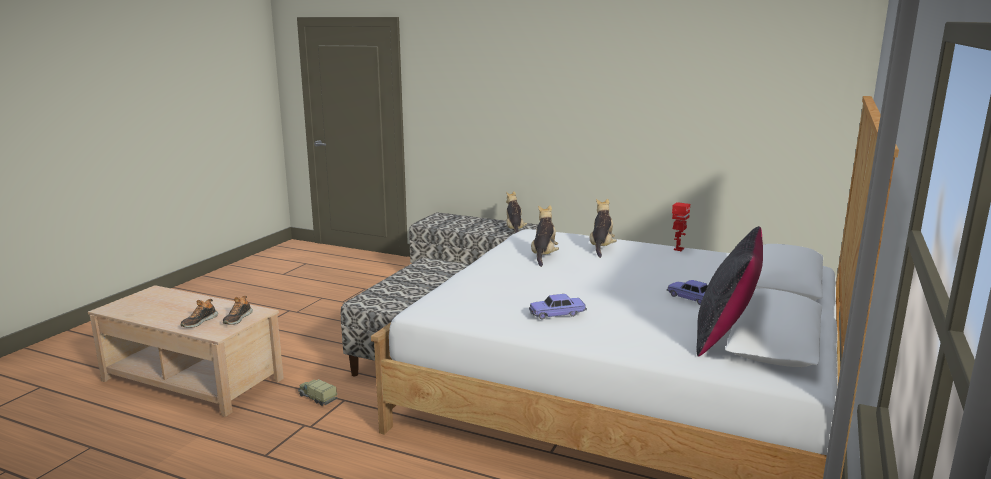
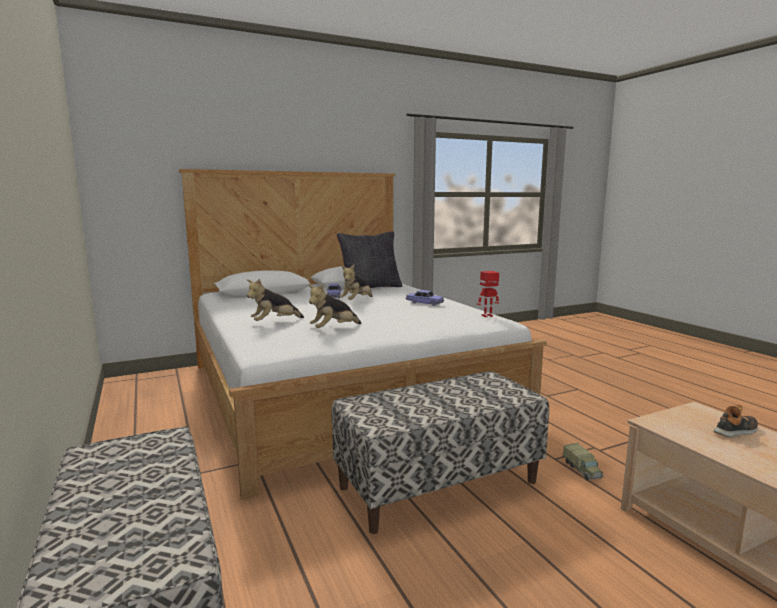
camera: 140 degrees left, 5 degrees down
(237, 319) = (682, 421): shoe -> none
(514, 230) = (134, 447): plush toy -> plush toy (357, 301)
(678, 249) = (231, 312): toy robot -> toy robot (487, 316)

